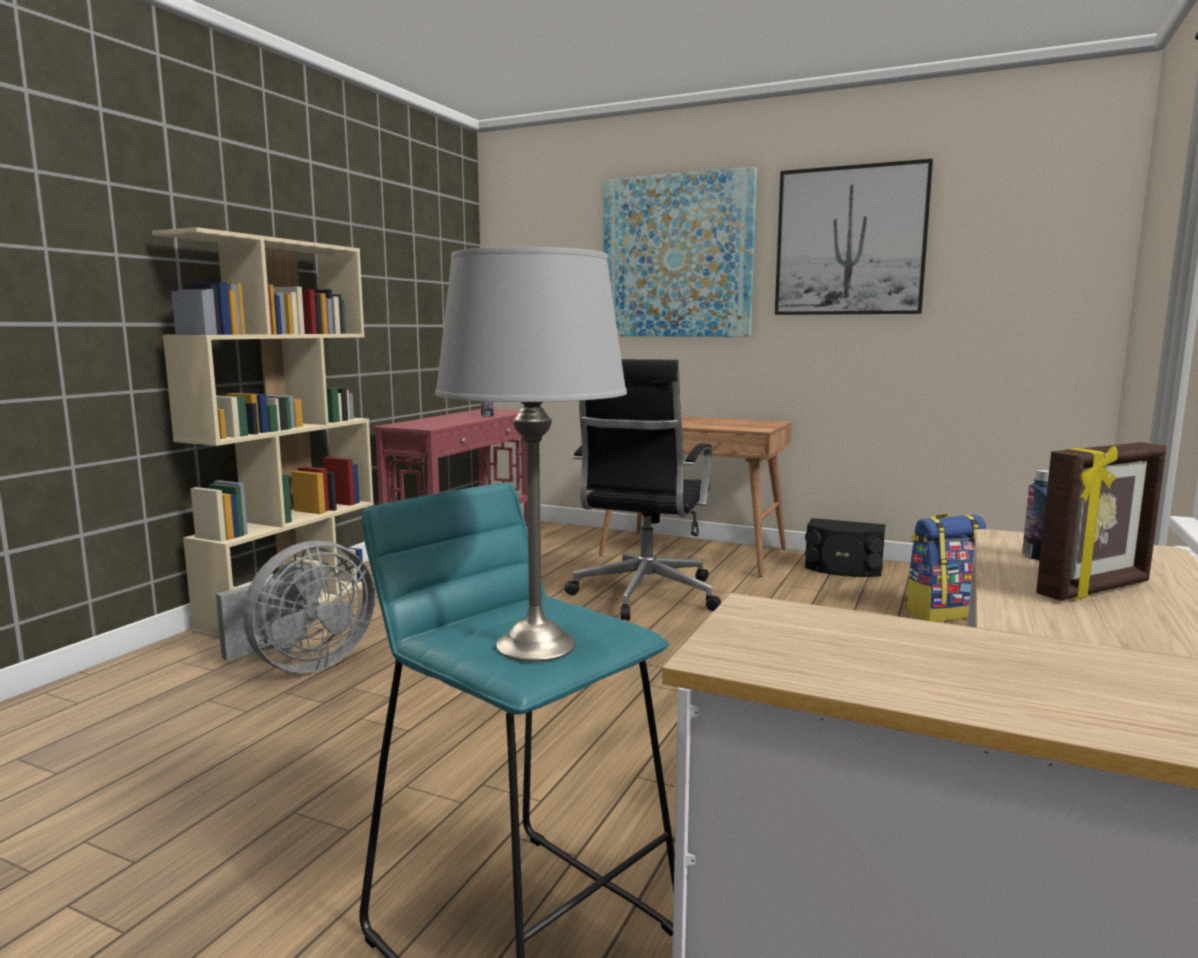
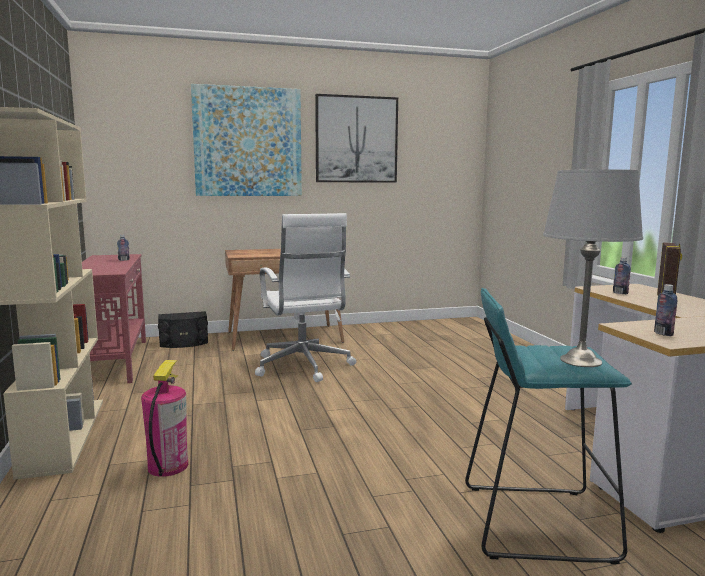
camera: 40 degrees left, 0 degrees up
(303, 665) = (167, 466): grey fan -> fire extinguisher
(644, 596) = (303, 367): black office chair -> white office chair
(774, 640) = (663, 333): none -> bottle
(843, 569) = (373, 330): black speaker -> black speaker (184, 343)
(942, 612) = (446, 341): backpack -> none

